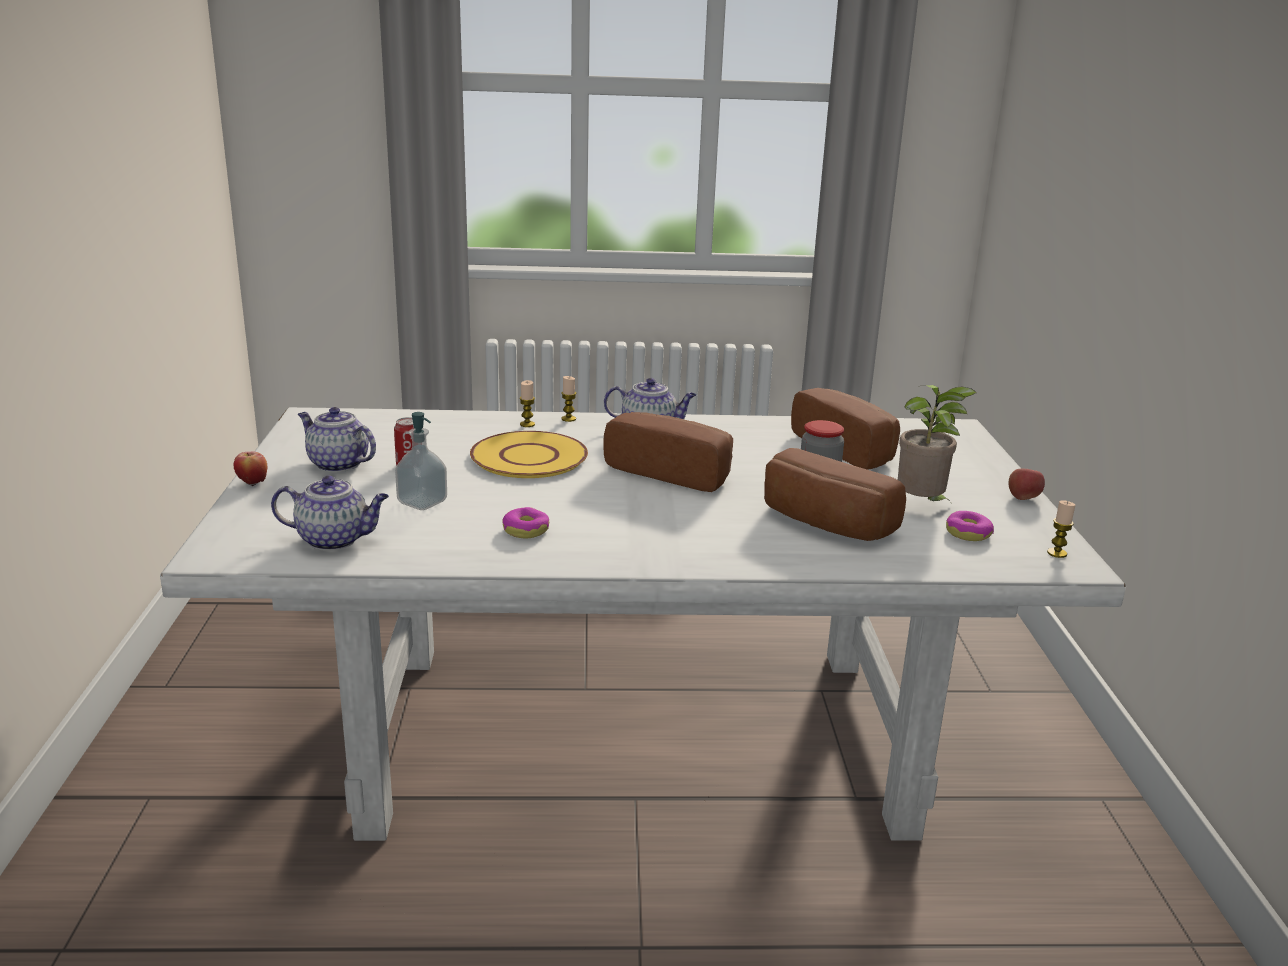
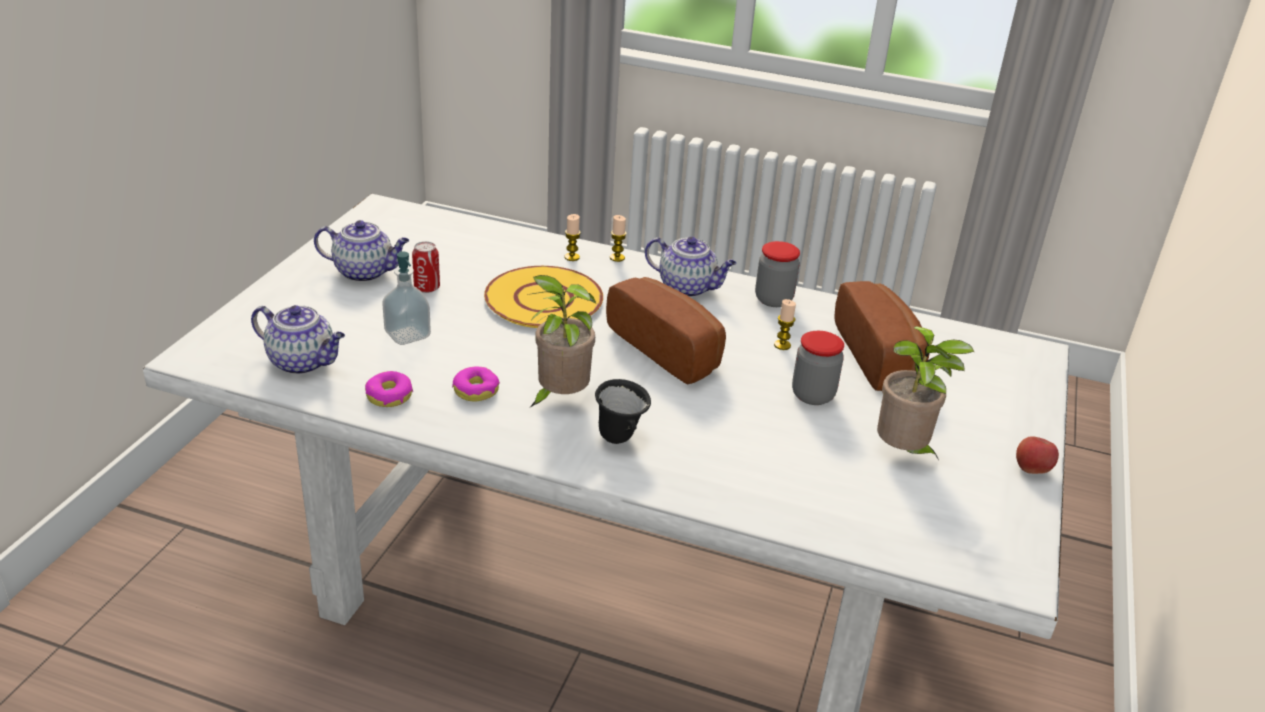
camera: 20 degrees right, 10 degrees up
(252, 483) = (280, 280): apple -> none
(337, 464) = (365, 272): teapot -> teapot turned 135 degrees clockwise
(608, 522) = (559, 398): none -> potted plant
(687, 539) = (620, 439): none -> black mug
(728, 426) = (773, 299): none -> jar
(823, 524) = (774, 452): bread -> none
(968, 533) = (926, 503): donut -> donut (389, 396)
(1057, 553) = (1008, 555): candle -> candle (782, 345)

